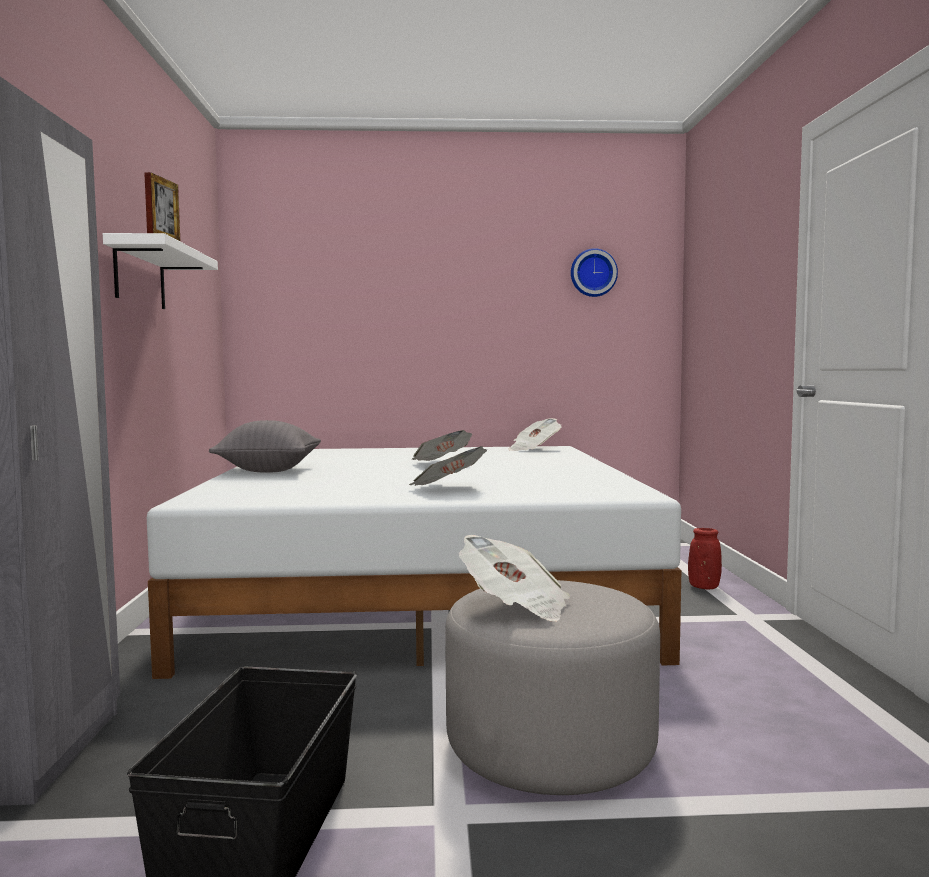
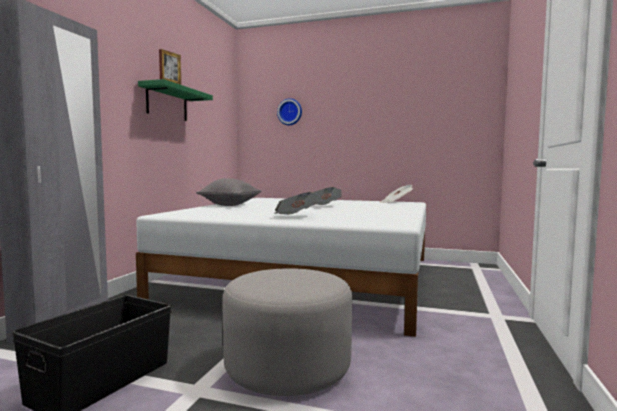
camera: 20 degrees right, 0 degrees up
(140, 276) = (167, 103): white shelf -> green shelf
(515, 606) = (262, 279): newspaper -> none
(593, 273) = (443, 95): wall clock -> wall clock (290, 112)
(704, 587) = (483, 295): red vase -> none

